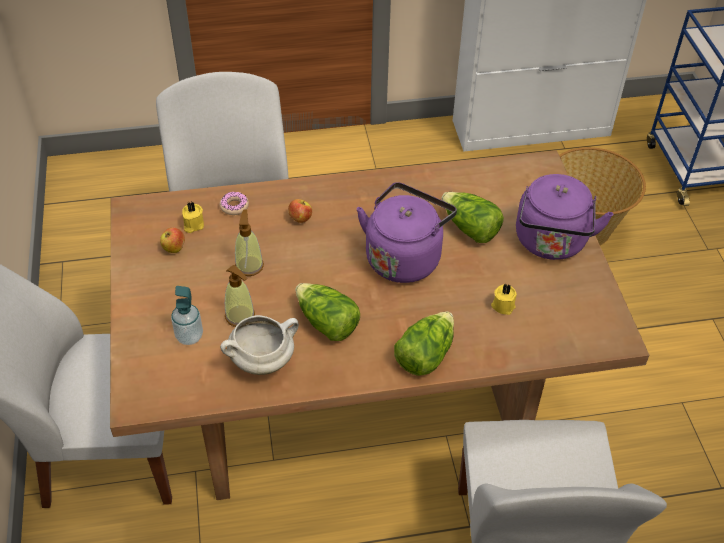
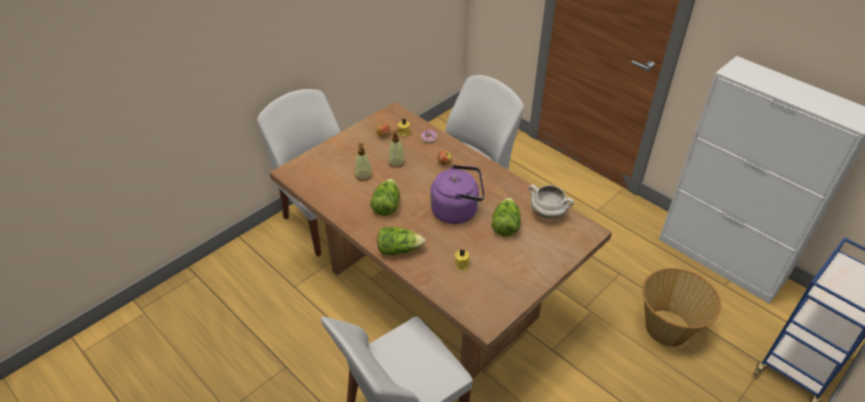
camera: 55 degrees right, 5 degrees down
(189, 336) = (337, 167): soap dispenser -> none
(262, 360) = (344, 196): white cooking pot -> white cooking pot (548, 212)
(551, 243) = (530, 263): purple kettle -> none

